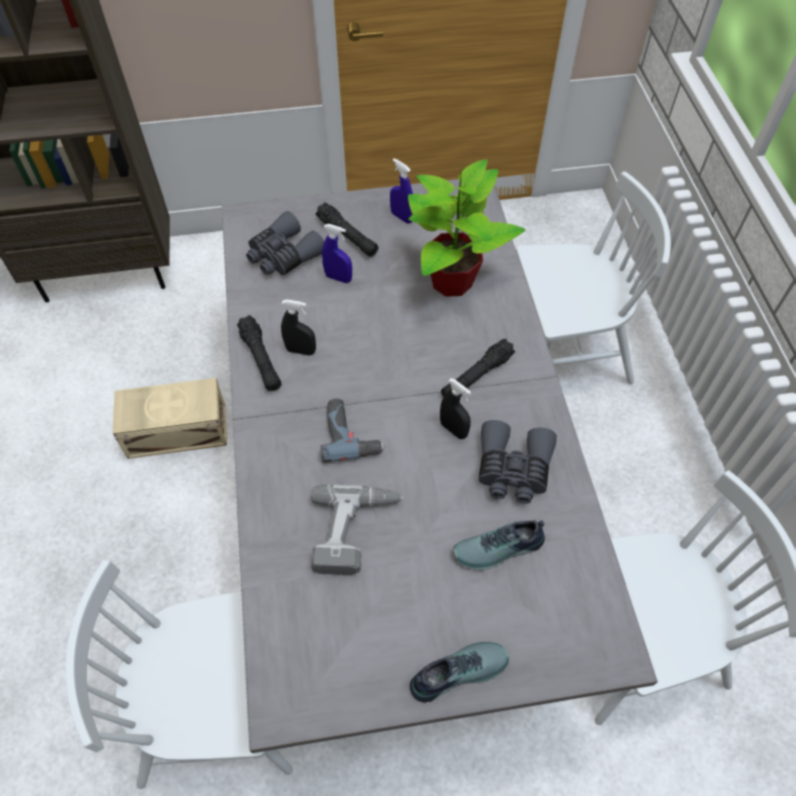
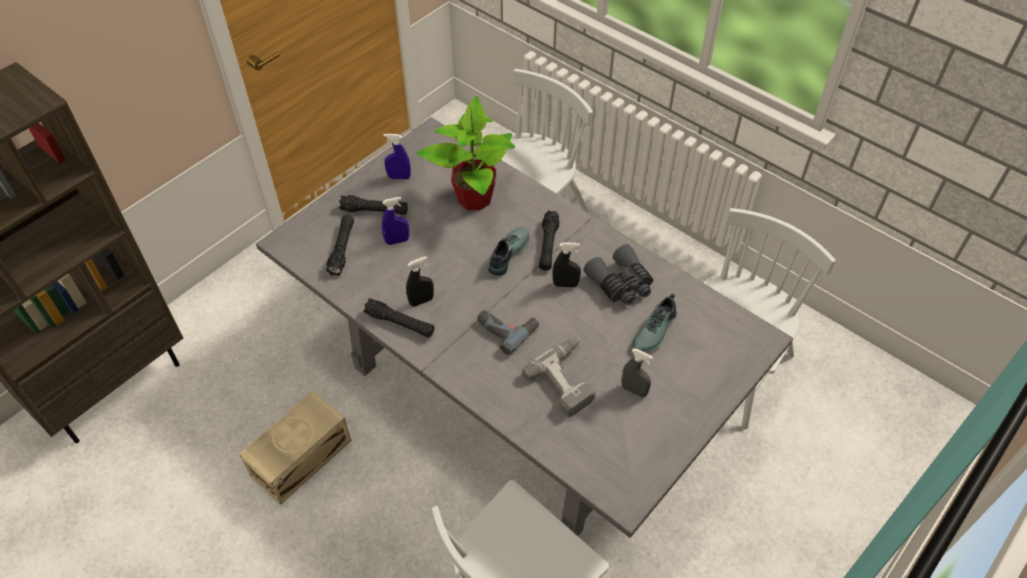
camera: 40 degrees left, 5 degrees down
(283, 255) = (342, 249): grey binoculars -> black flashlight
(409, 597) = (634, 390): none -> grey spray bottle
(457, 670) = (696, 407): shoe -> shoe (507, 254)

